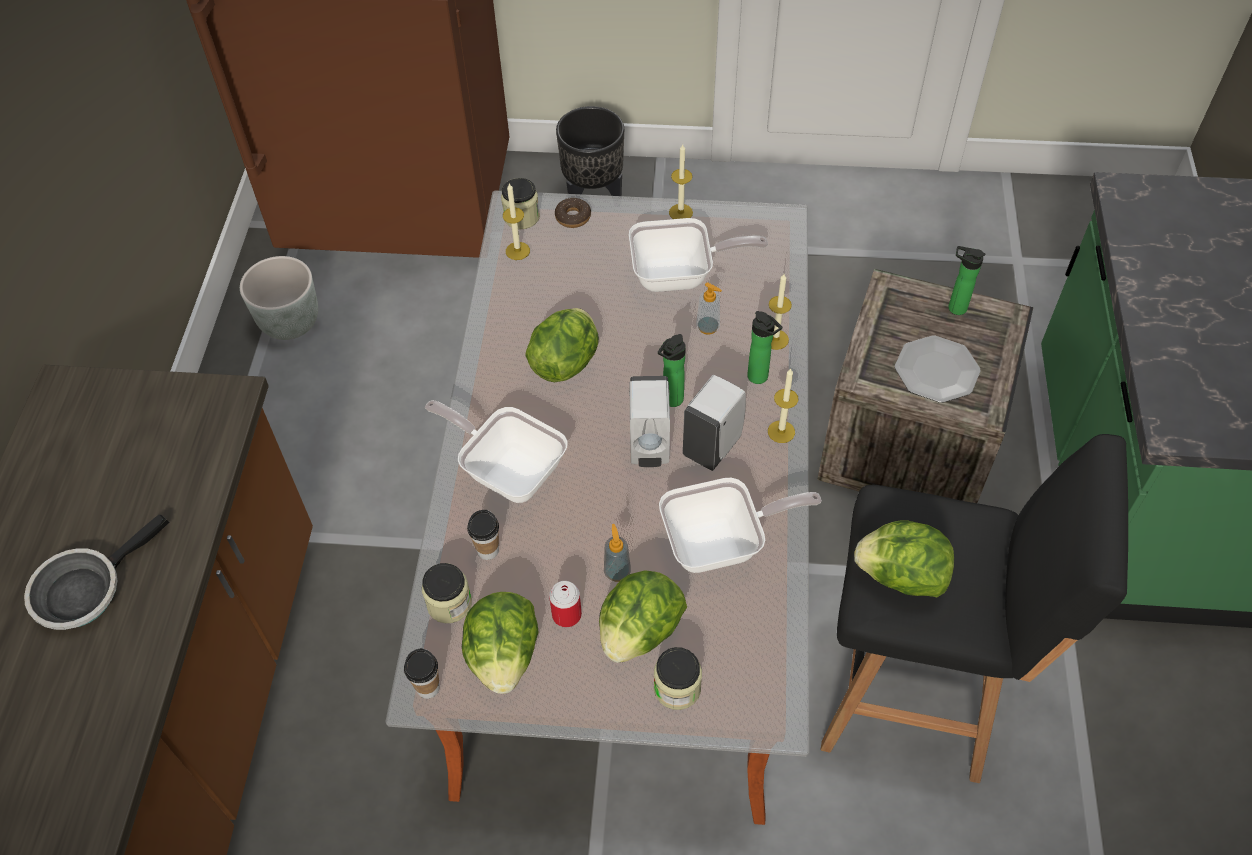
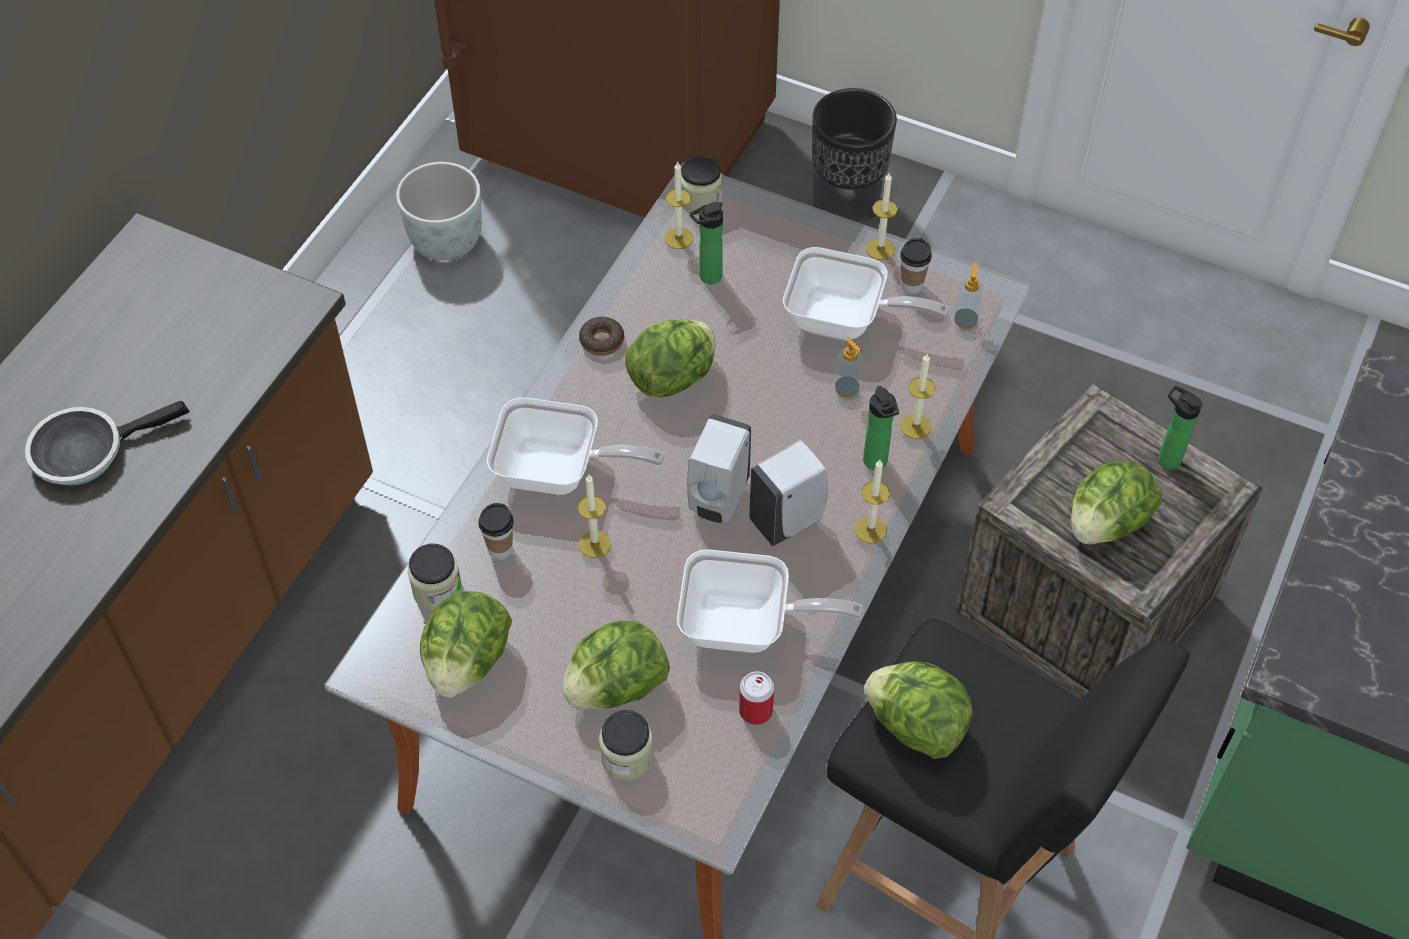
camera: 20 degrees right, 0 degrees up
(428, 688) = (379, 666): cup -> cup (911, 286)
(507, 469) = (559, 472): frying pan -> frying pan turned 135 degrees clockwise
(565, 518) = (595, 544): none -> candle
(566, 615) = (550, 643): can -> can (755, 711)
(573, 217) = (757, 218): donut -> donut (602, 341)
(617, 571) = (622, 617): soap dispenser -> soap dispenser (965, 320)
(671, 401) = (766, 457): bottle -> bottle (707, 277)
(936, 371) = (1106, 524): plate -> lettuce

